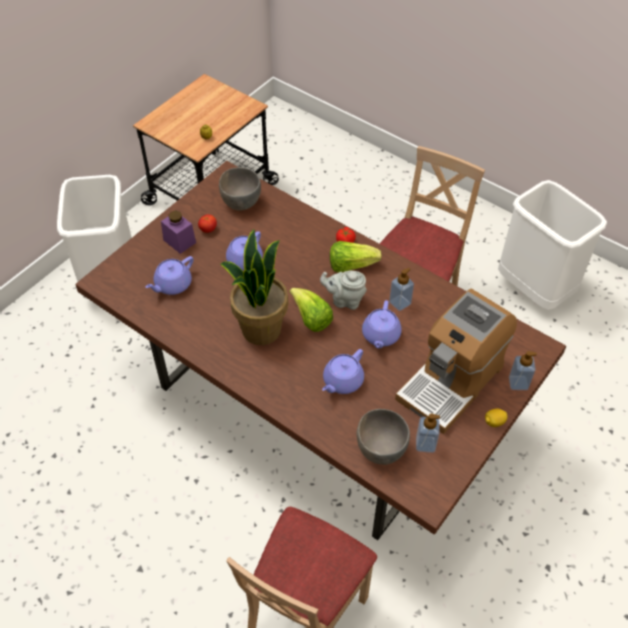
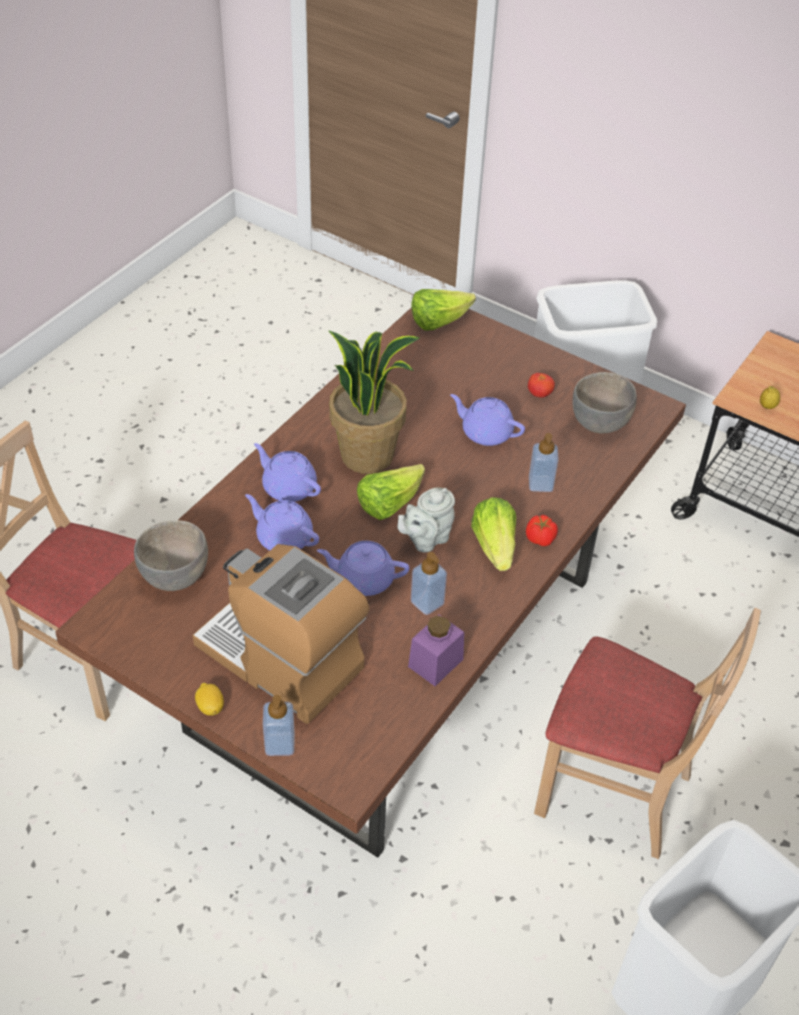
camera: 85 degrees right, 5 degrees down
(116, 279) = (438, 321): none -> lettuce
(172, 285) = (435, 369): purple teapot -> purple teapot (288, 487)
(179, 241) = (512, 369): purple jar -> purple jar (435, 663)
(344, 300) = (426, 539): grey teapot -> grey teapot turned 135 degrees counterclockwise
(425, 444) = (179, 624): soap dispenser -> soap dispenser (540, 484)

